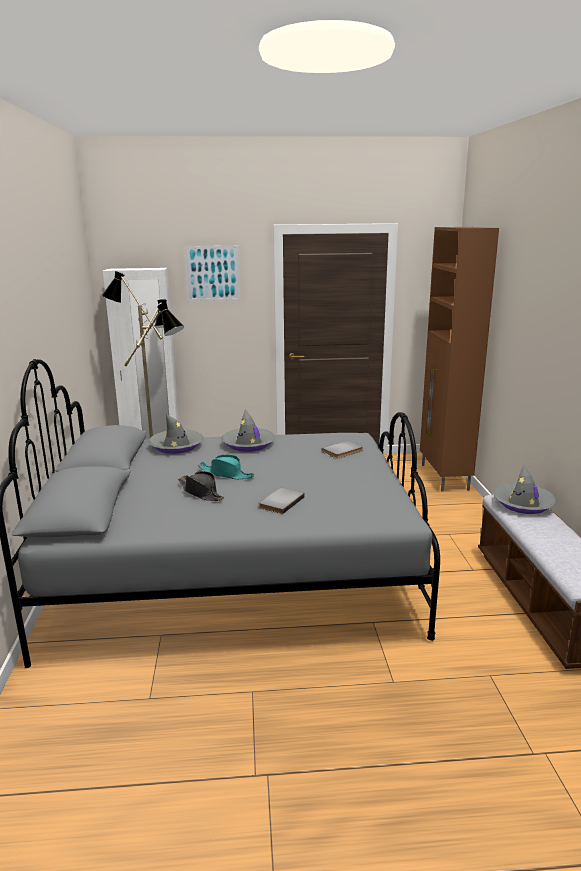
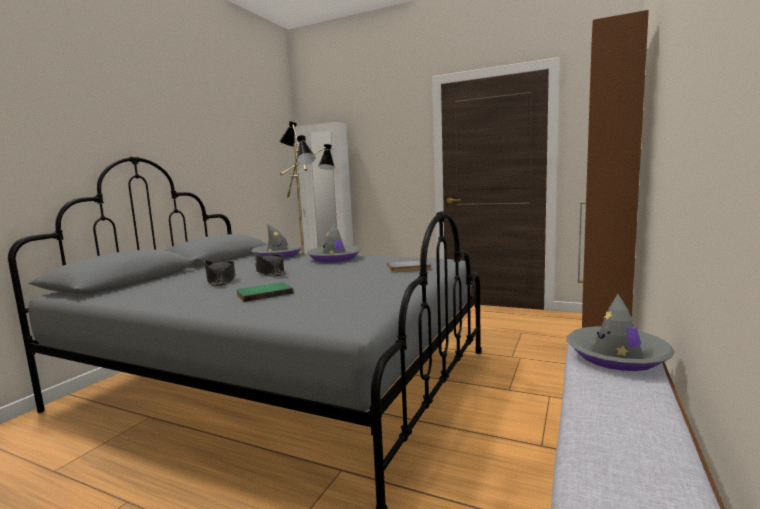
camera: 30 degrees right, 10 degrees down
(212, 273) = (381, 126): picture -> none
(226, 474) = (270, 273): turquoise hat -> black hat
(280, 502) = (264, 294): grey book -> green book

